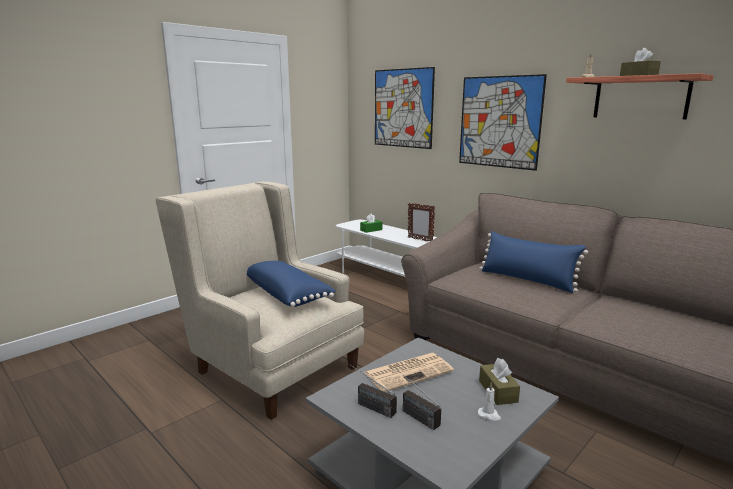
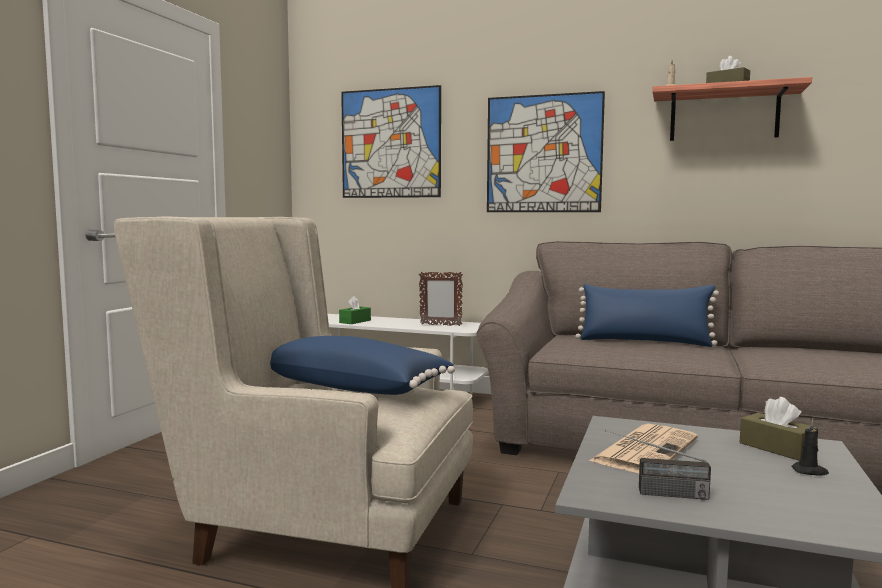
camera: 25 degrees left, 10 degrees down
(411, 413) = (724, 489): radio -> none
(489, 415) = (810, 471): white candle -> black candle

